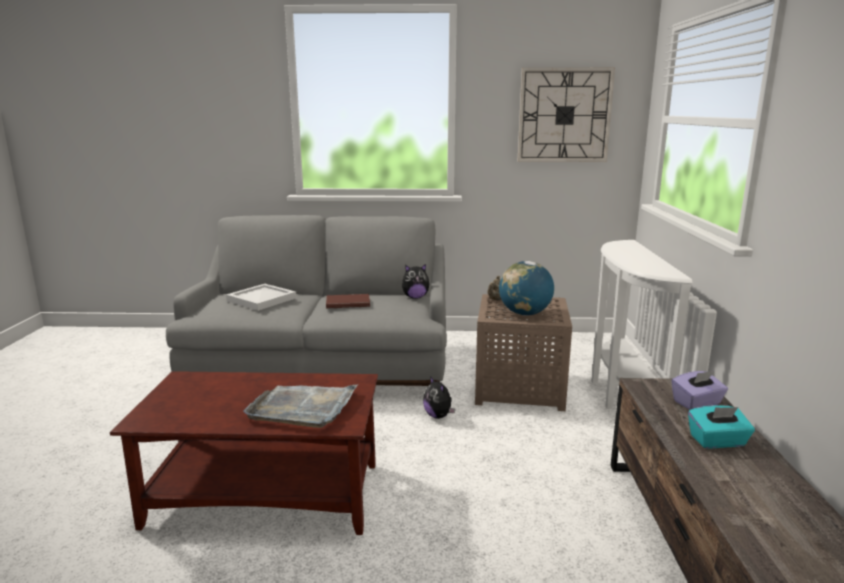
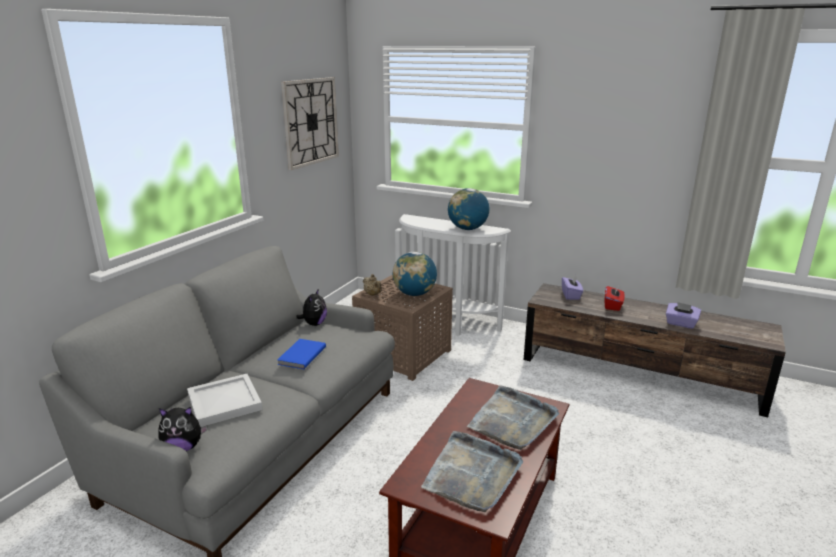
camera: 65 degrees left, 5 degrees up
(201, 402) = (472, 474): none -> grey tray
(347, 303) = (300, 356): brown book -> blue book
(438, 416) = (417, 401): plush toy -> plush toy (183, 447)
(641, 264) = (467, 229): none -> globe
(717, 441) = (613, 305): turquoise tissue box -> red tissue box
(753, 520) = (680, 324): none -> purple tissue box

